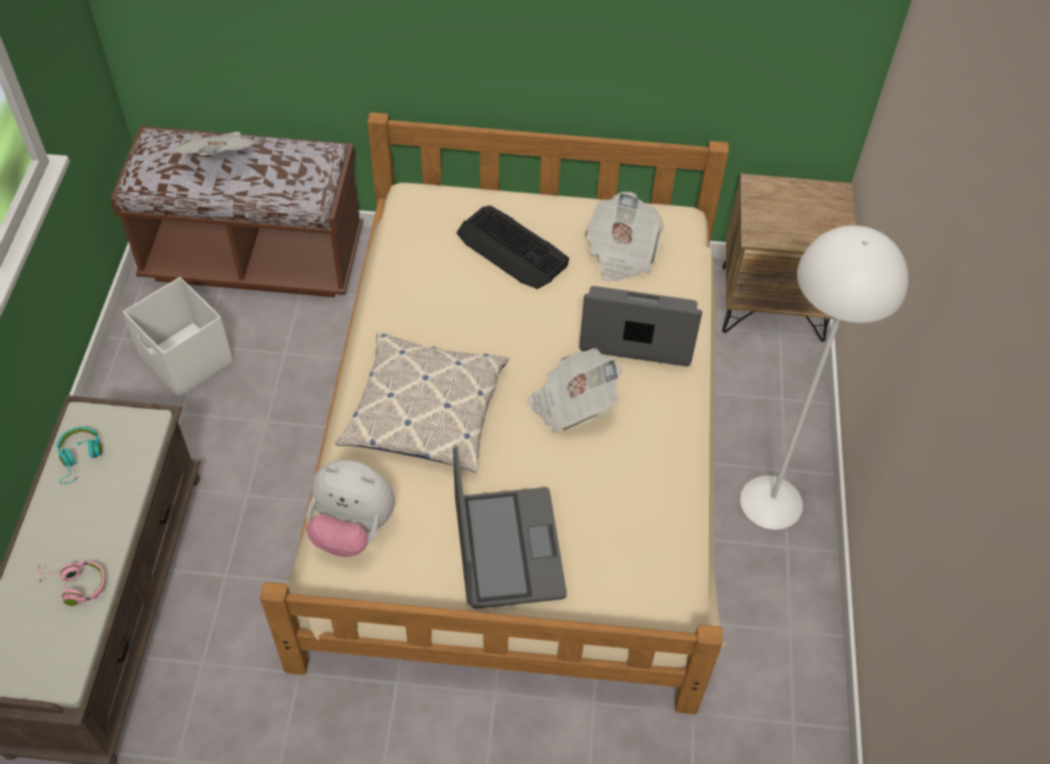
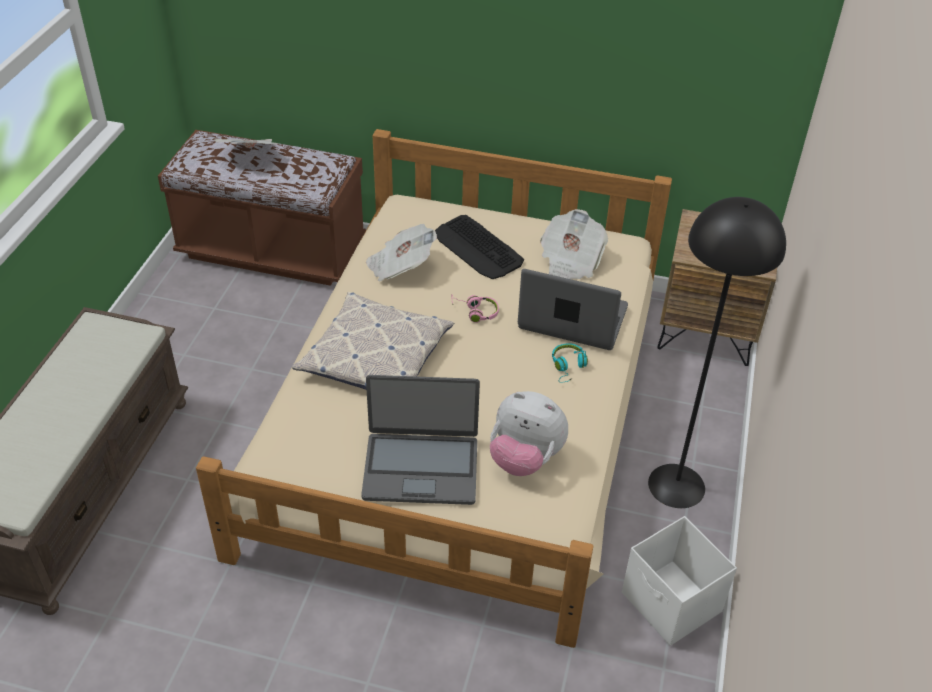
camera: 10 degrees right, 10 degrees down
(75, 585) = (49, 443): pink headphones -> pink headphones (475, 312)
(80, 457) = (81, 351): turquoise headphones -> turquoise headphones (568, 367)
(186, 361) = (198, 317): white storage box -> white storage box (671, 604)
(352, 529) = (291, 436): plush toy -> plush toy (525, 459)
(507, 549) = (421, 468): laptop -> laptop turned 90 degrees clockwise
(572, 404) = (502, 366): newspaper -> newspaper (400, 267)
(770, 502) = (676, 485): white floor lamp -> black floor lamp

